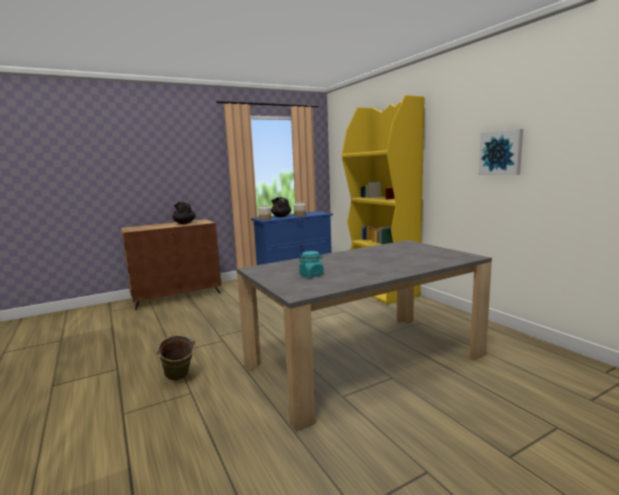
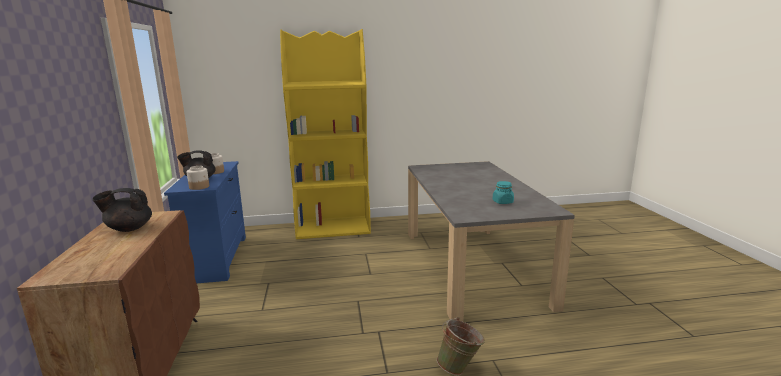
camera: 70 degrees left, 5 degrees up
(501, 153) = (439, 86): picture -> none

